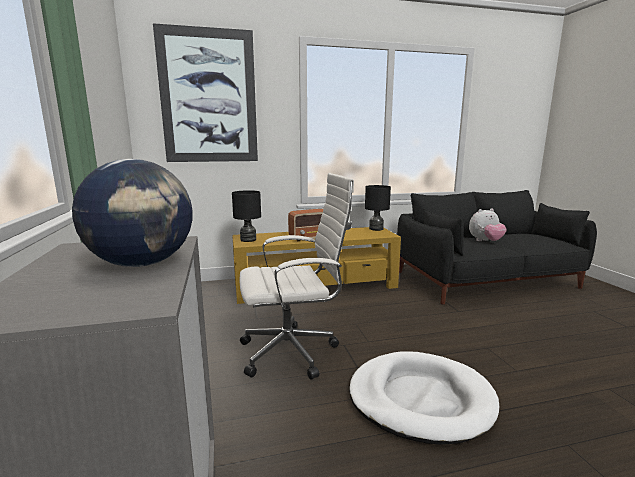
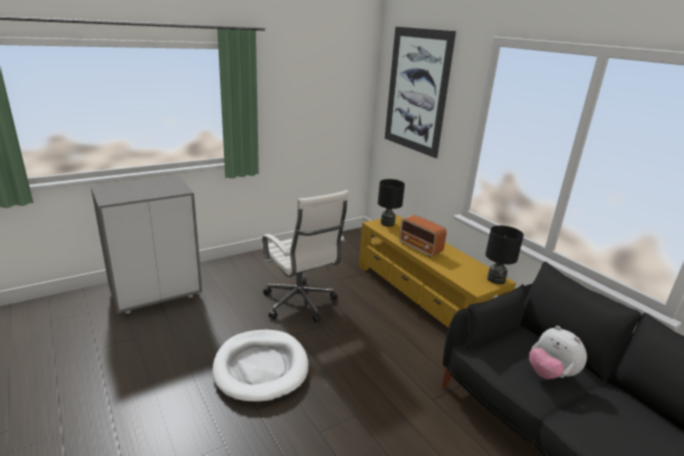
camera: 70 degrees right, 10 degrees up
(143, 264) = (147, 193): globe -> none

